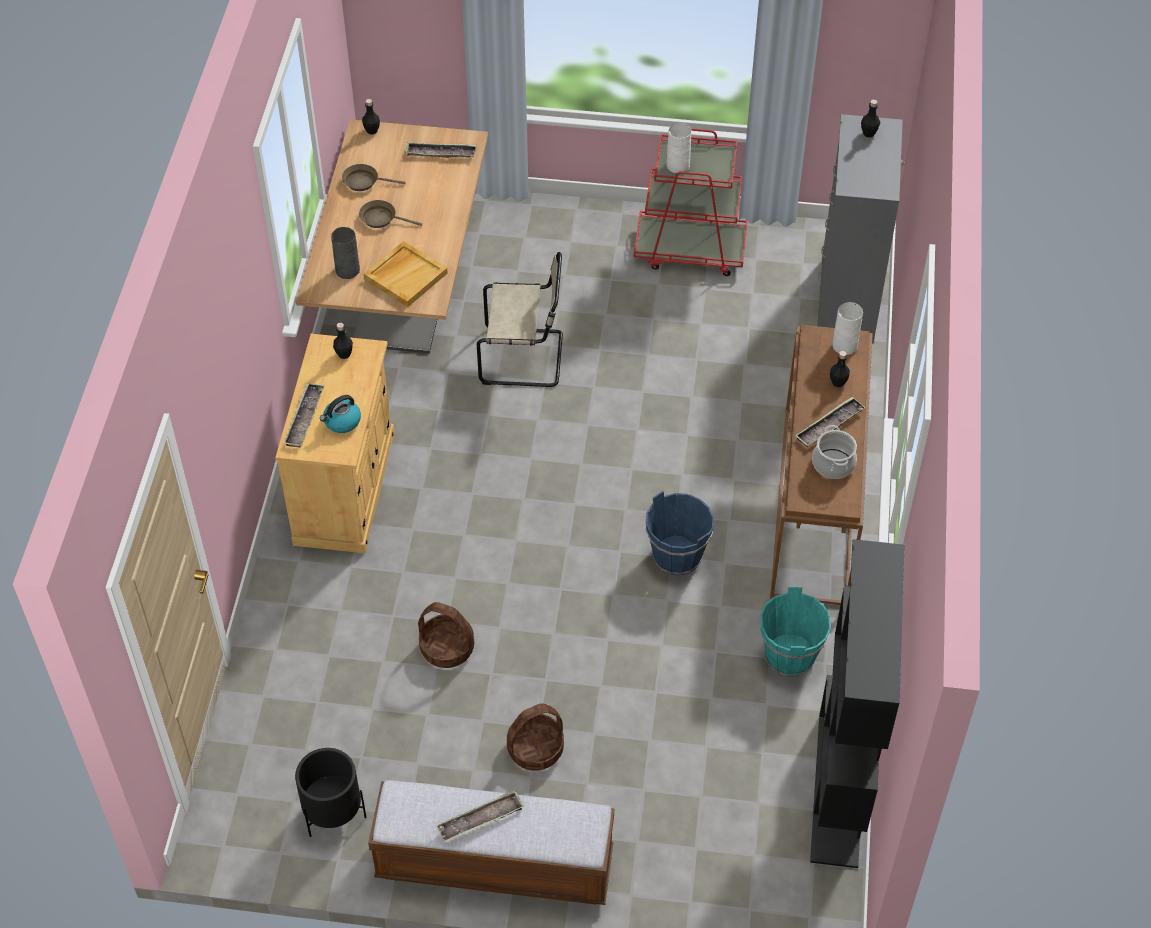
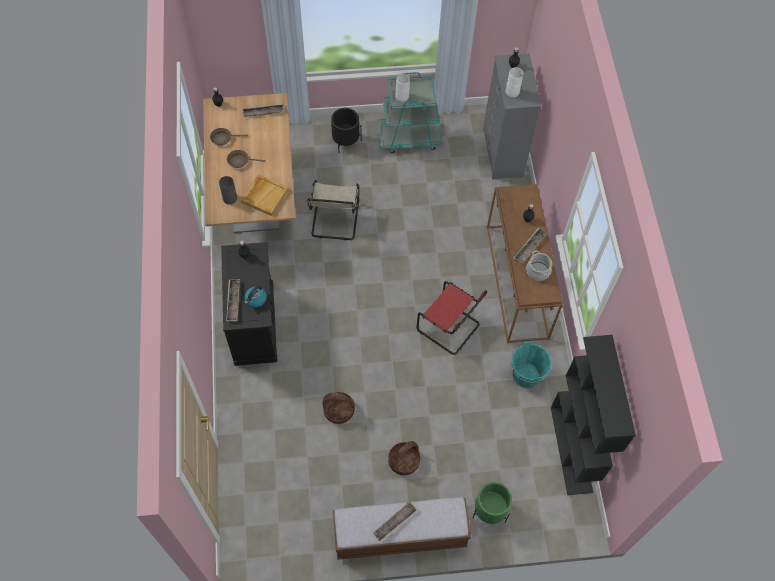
camera: 15 degrees left, 10 degrees up
(333, 813) = (302, 525): black planter -> black planter (345, 141)
(345, 488) = (254, 323): beige cabinet -> black cabinet
(525, 358) = (334, 222): beige chair -> beige chair turned 105 degrees clockwise
(663, 858) = (489, 510): none -> green planter
(676, 556) = (450, 328): blue bucket -> red chair
(690, 250) = (409, 137): red cart -> turquoise cart
(844, 345) = (524, 195): white vase -> white vase (512, 91)

